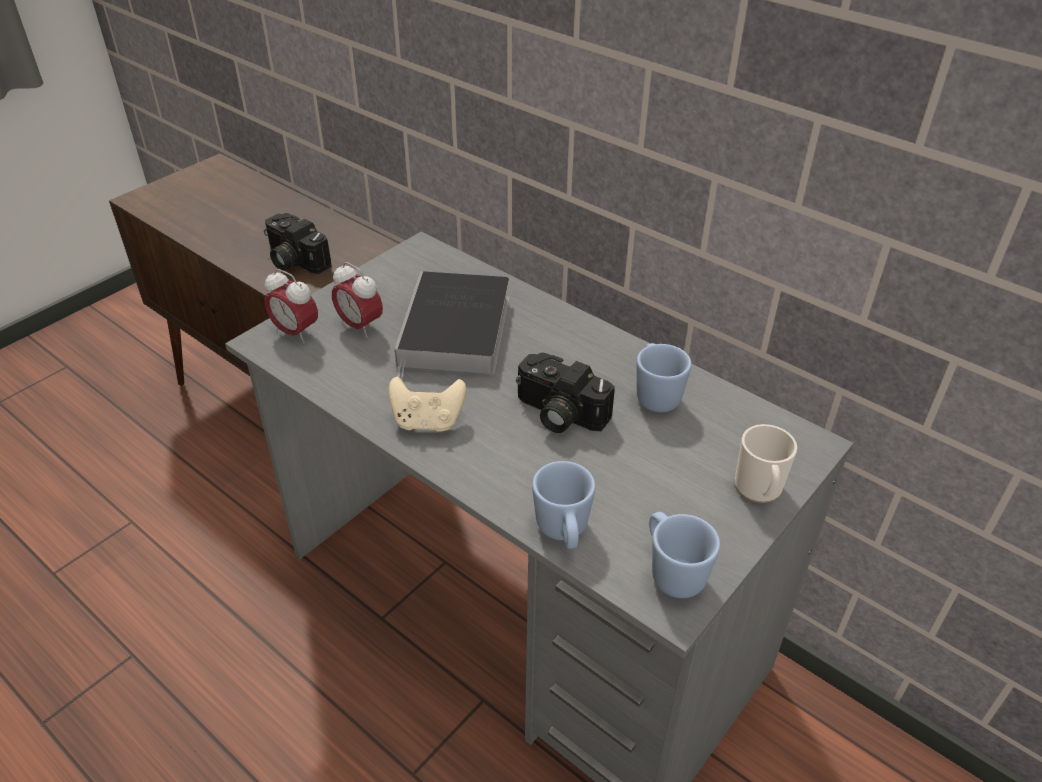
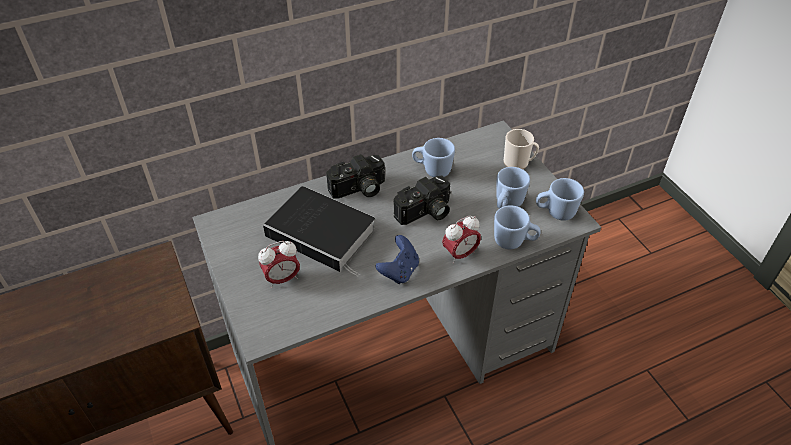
camera: 65 degrees left, 5 degrees up
(293, 260) = (136, 309): camera -> camera (359, 190)
(295, 333) = (264, 316): alarm clock -> alarm clock (460, 254)
(428, 421) = (399, 271): beige game controller -> blue game controller
(645, 501) = (507, 204): none -> blue mug

